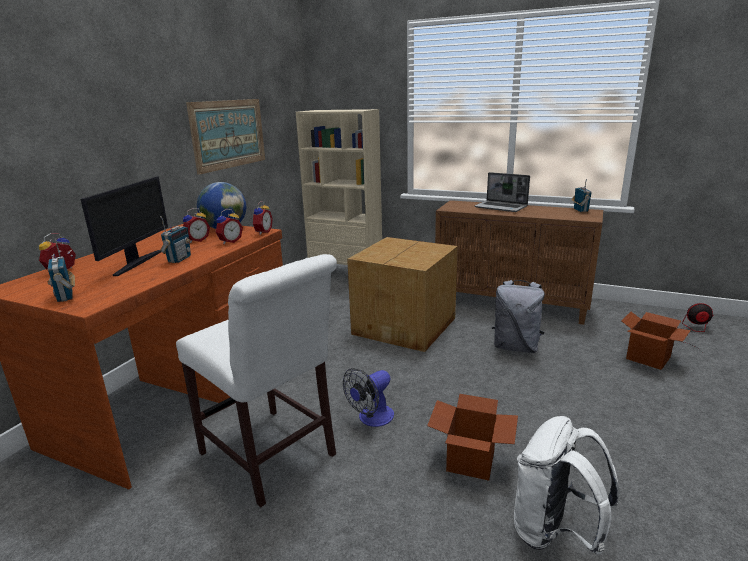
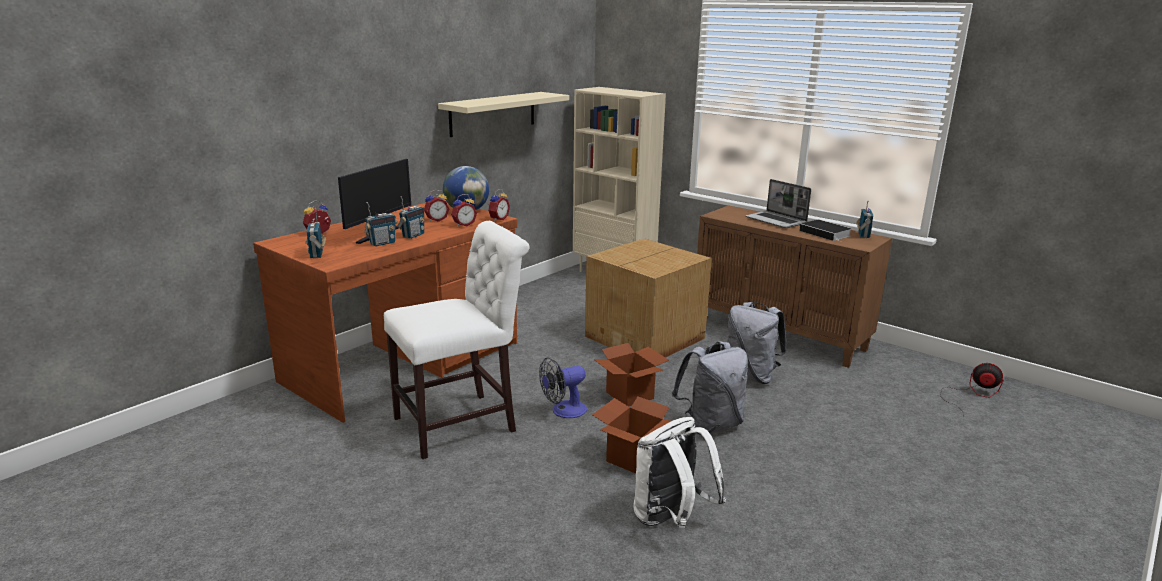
camera: 15 degrees right, 0 degrees up
(146, 272) = (382, 243): none -> radio
(229, 134) = (493, 113): picture -> beige shelf
(271, 457) = (462, 423): white chair -> white chair turned 90 degrees counterclockwise
(516, 404) = (710, 425): none -> grey backpack
(551, 212) = (826, 233): none -> book
(648, 358) = (891, 411): cardboard box -> cardboard box (629, 395)

